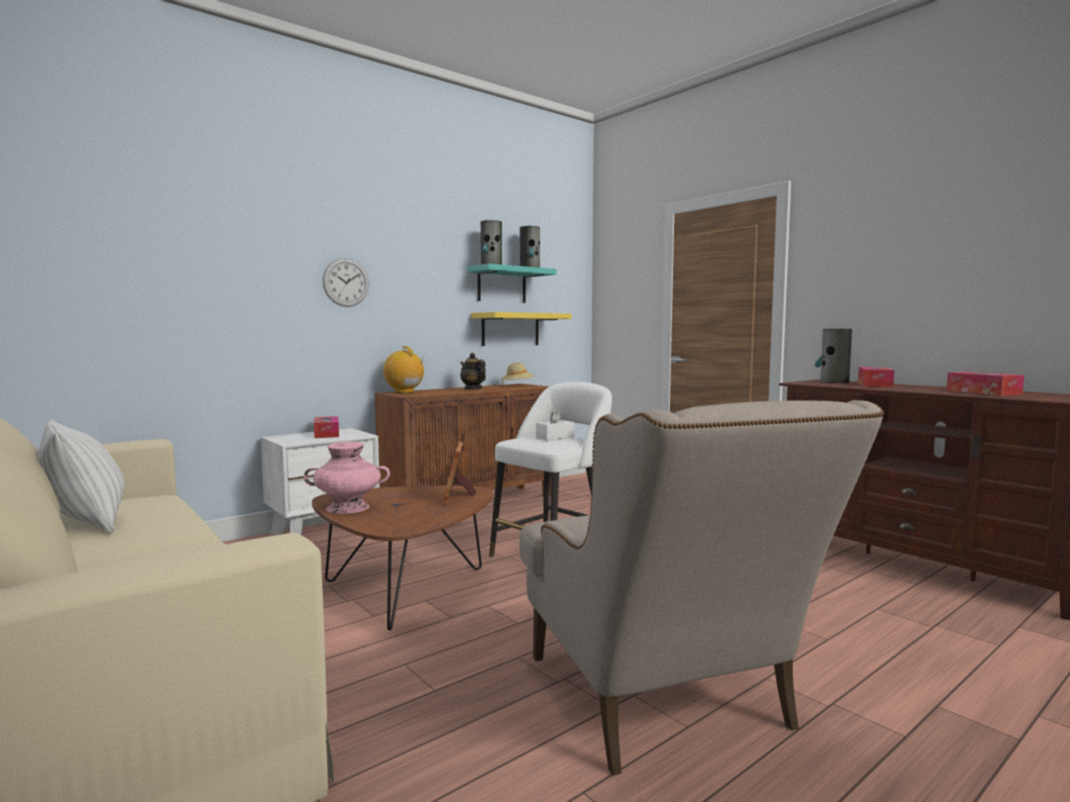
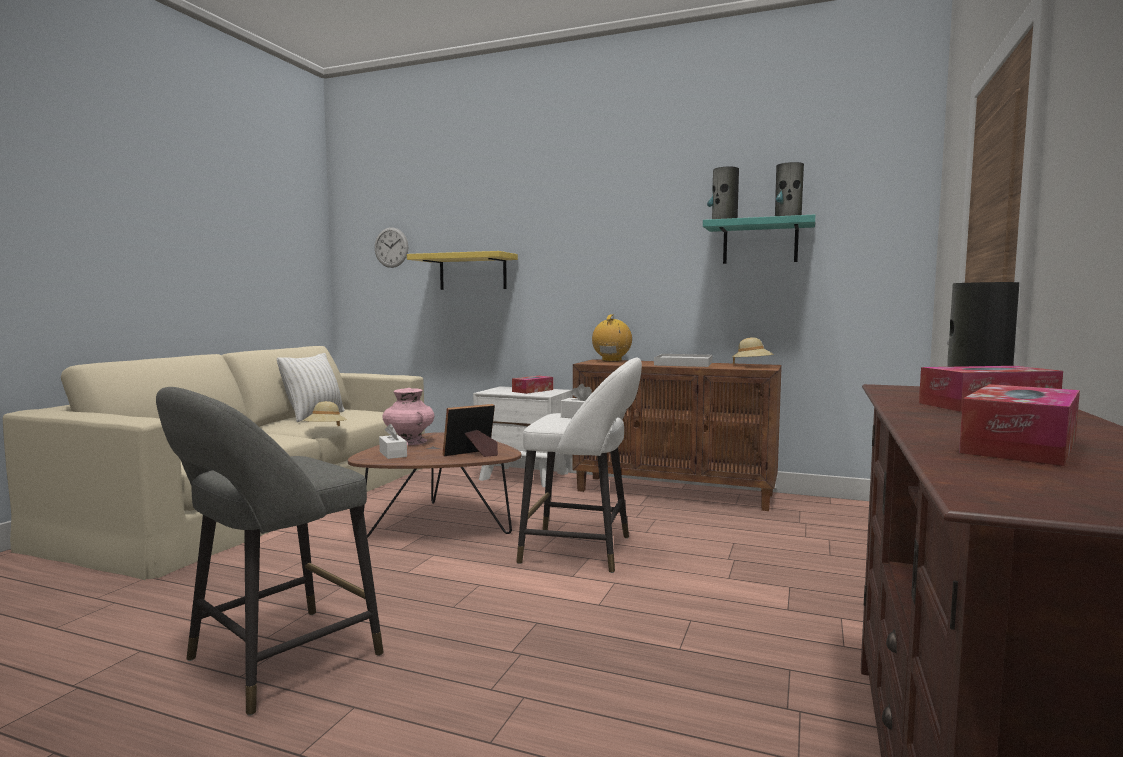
camera: 60 degrees right, 0 degrees up
(200, 527) = (325, 430): none -> beige hat
(346, 282) = (573, 254): wall clock -> wall clock (391, 247)
(397, 518) = (393, 454): none -> white tissue box
(472, 389) = (683, 364): teapot -> white tray
(510, 329) = (772, 296): yellow shelf -> yellow shelf (472, 272)
(668, 706) = (274, 661): beige armchair -> grey stool

